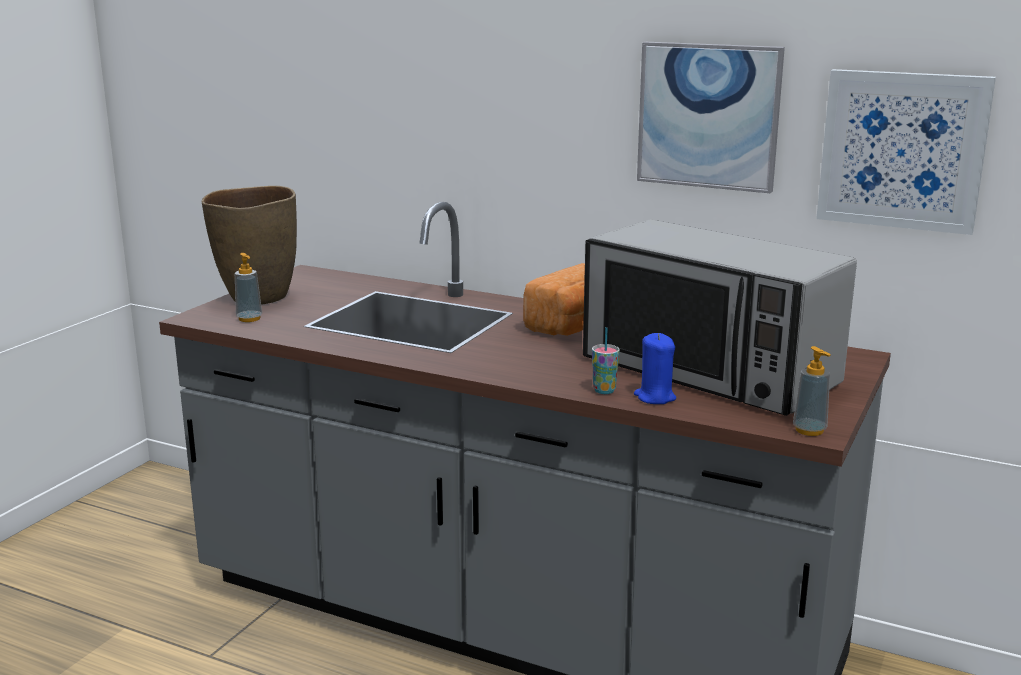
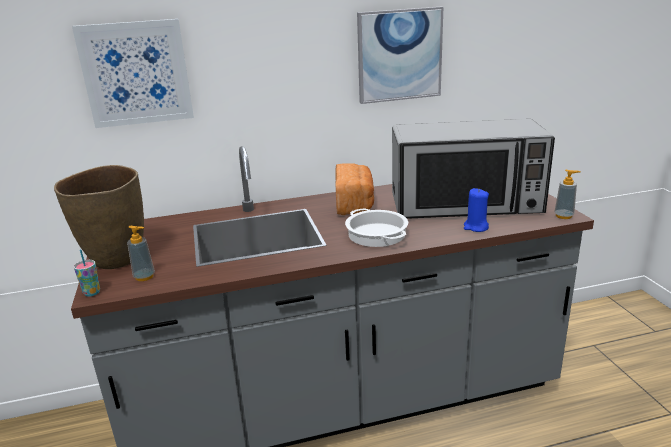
camera: 40 degrees left, 5 degrees up
(523, 361) = (376, 234): none -> cooking pot
(604, 390) = (448, 233): cup -> cup (92, 293)
(902, 150) = (502, 58): picture -> picture (136, 73)

